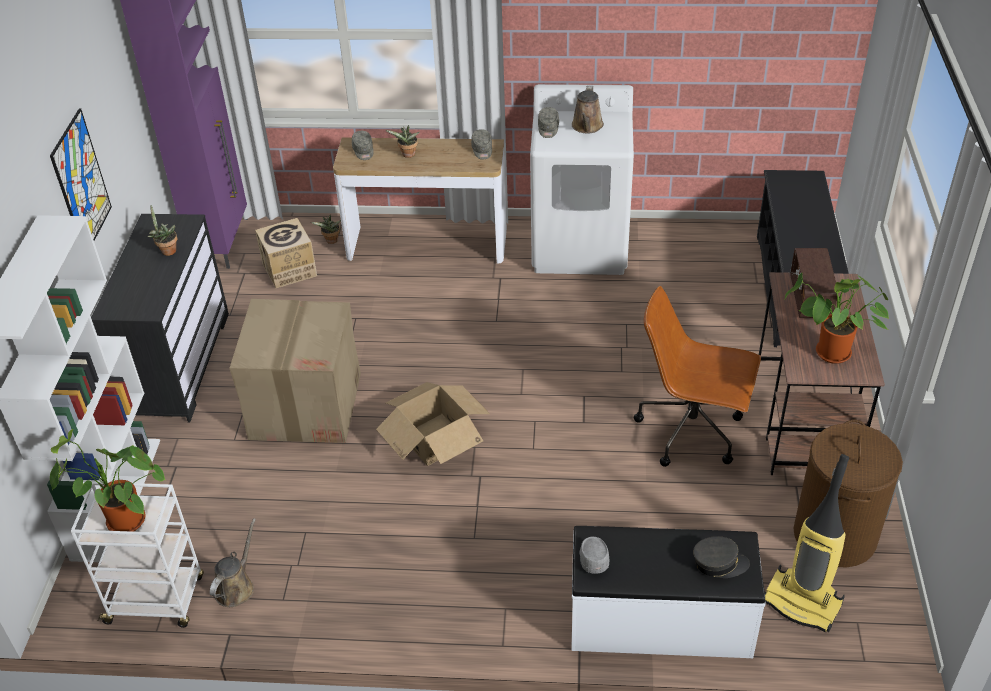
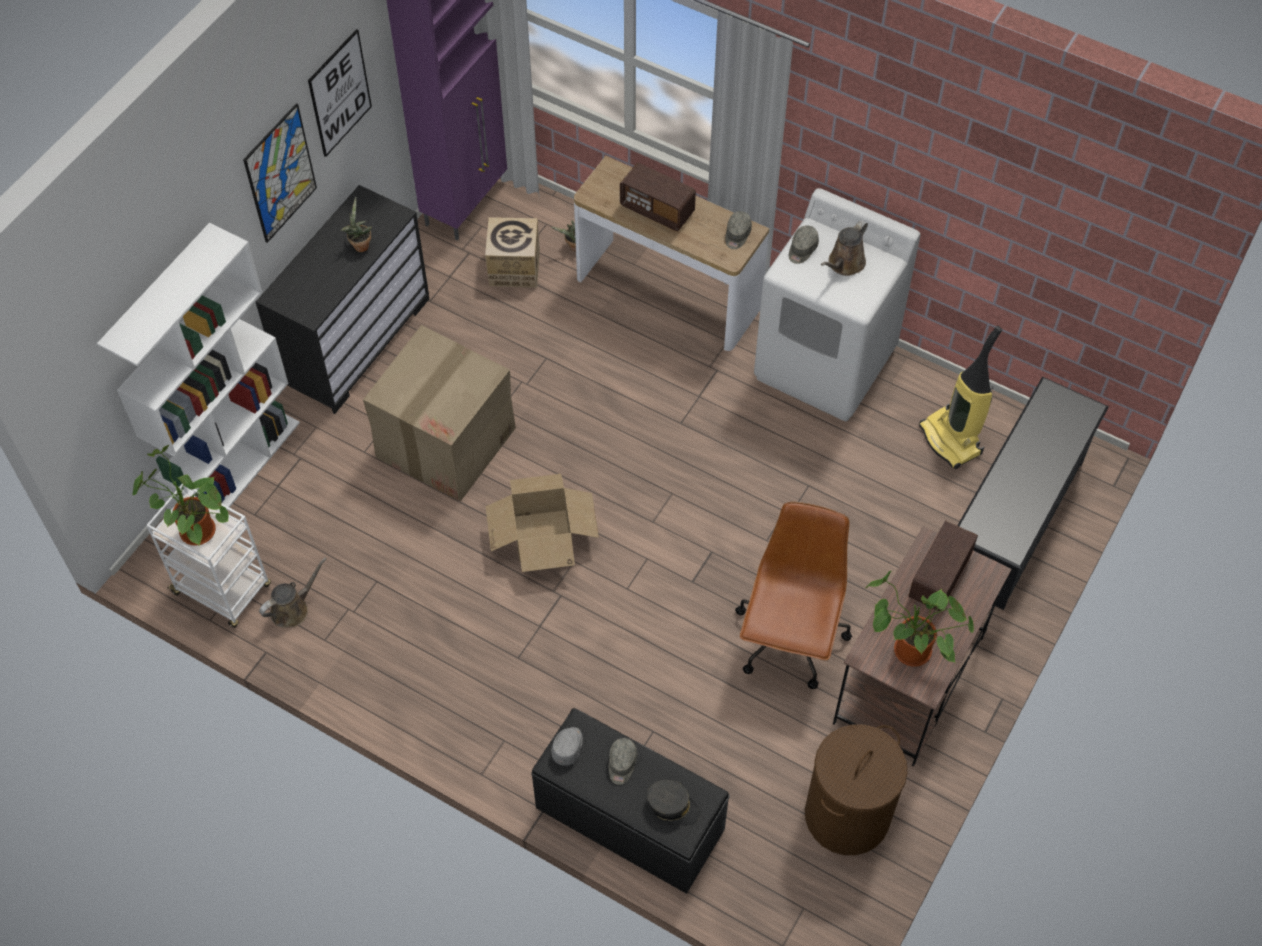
camera: 25 degrees right, 15 degrees up
(108, 111) = (340, 93): none -> picture
(363, 151) = (616, 185): grey cap -> grey cap (621, 764)
(407, 155) = (657, 210): potted plant -> radio
(660, 622) = (629, 819): white bench -> black bench
(692, 431) = (790, 640): brown office chair -> brown office chair turned 60 degrees clockwise
(803, 602) = (768, 865): vacuum cleaner -> vacuum cleaner (952, 440)

